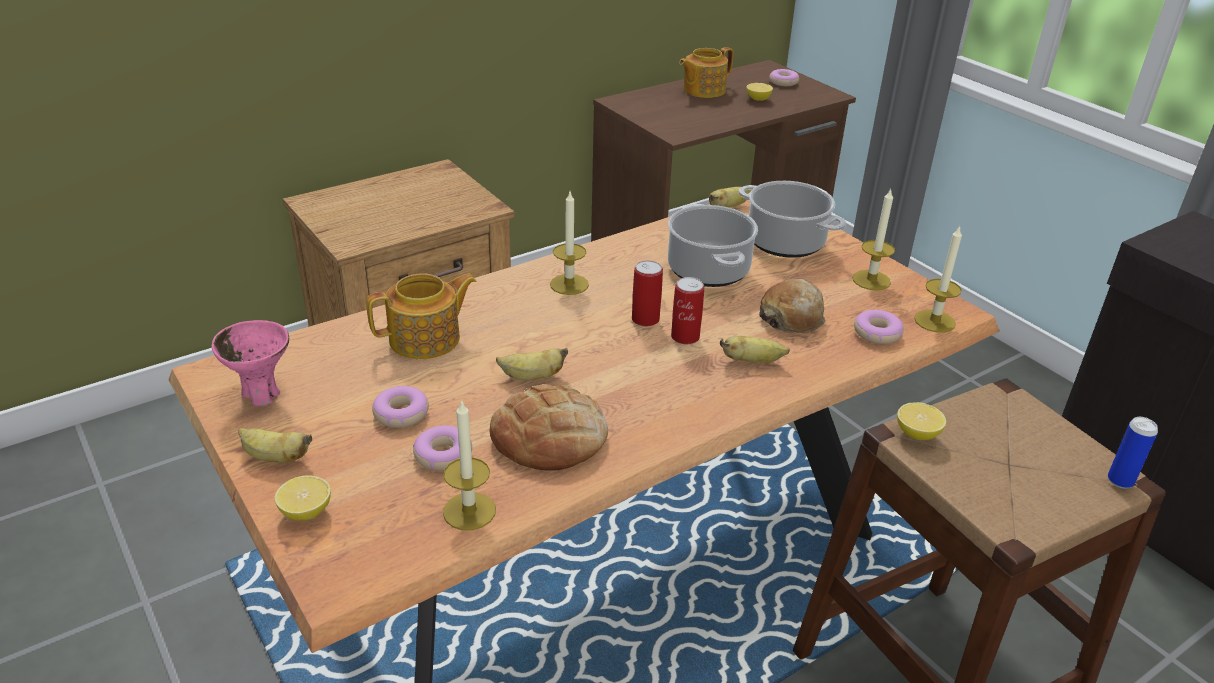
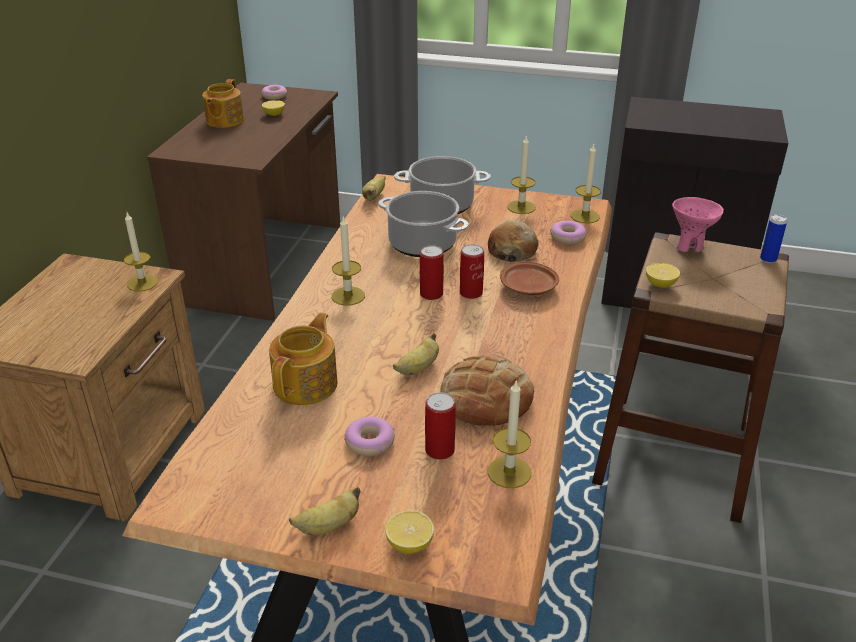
camera: 40 degrees left, 0 degrees up
(261, 395) = (243, 493): pink bowl -> pink bowl (689, 247)
(443, 455) = (439, 450): donut -> can
(470, 207) = (142, 283): none -> candle
(752, 361) = (528, 288): banana -> brown plate

